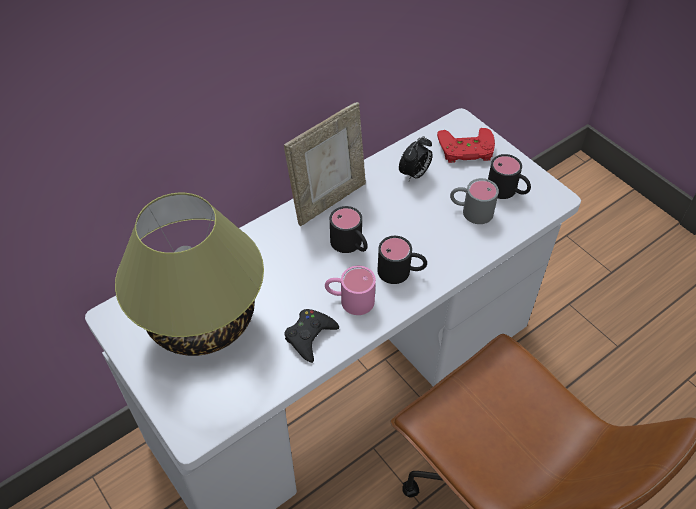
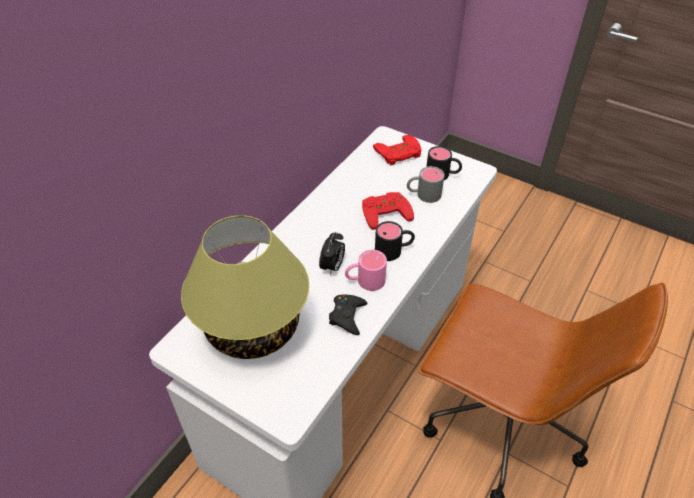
camera: 20 degrees left, 5 degrees down
(329, 200) = (313, 213): picture frame -> none
(351, 245) = (346, 241): black mug -> none
(414, 174) = (369, 179): alarm clock -> alarm clock (332, 267)
(414, 220) = (385, 211): none -> red game controller

